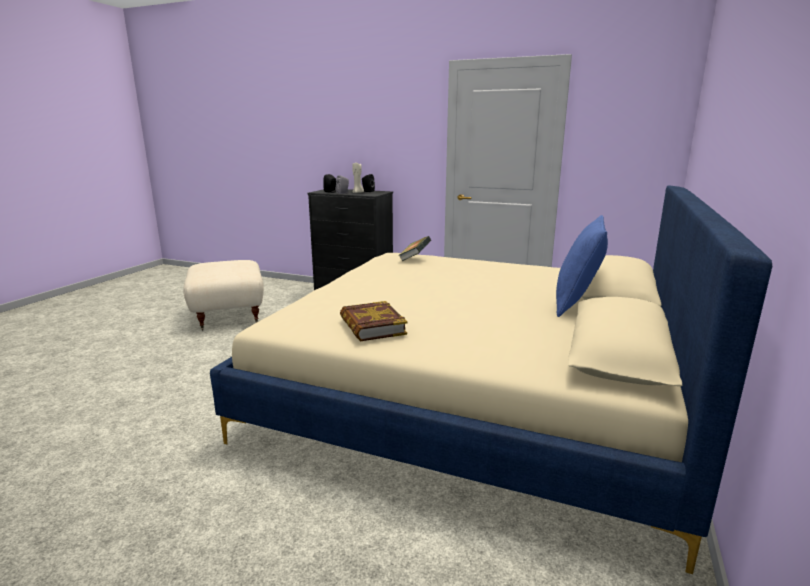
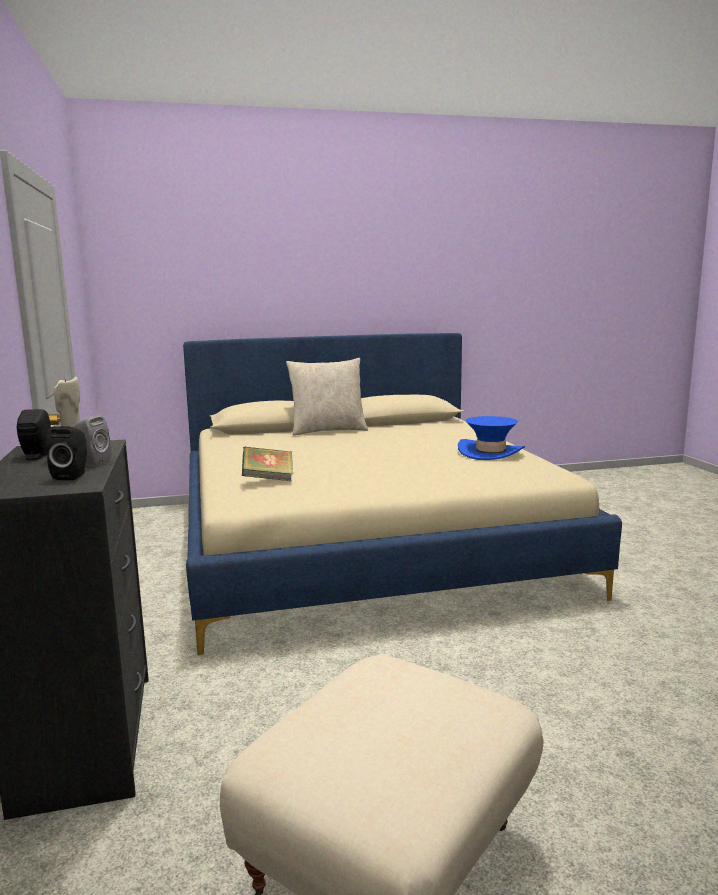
camera: 125 degrees left, 5 degrees down
(372, 326) = (490, 452): book -> blue hat
(576, 303) = (328, 431): blue pillow -> beige pillow

